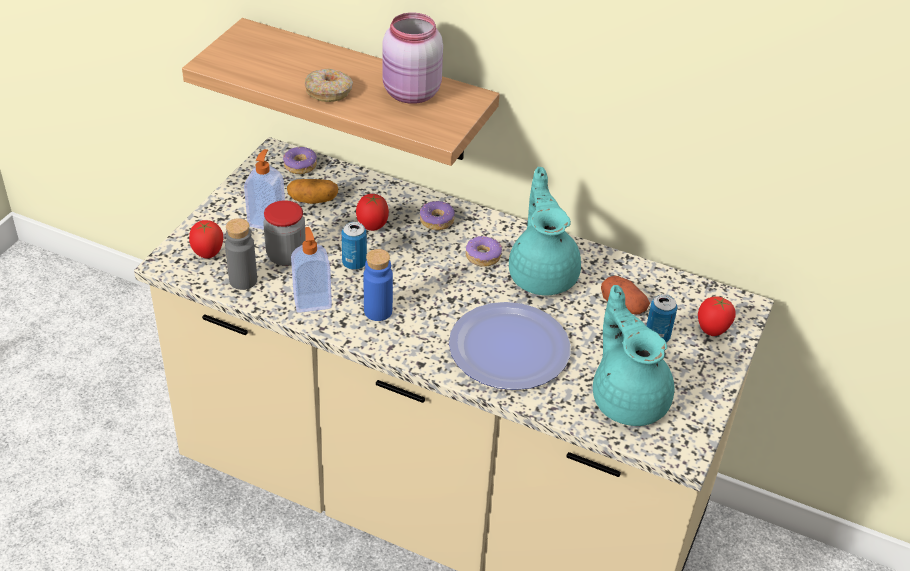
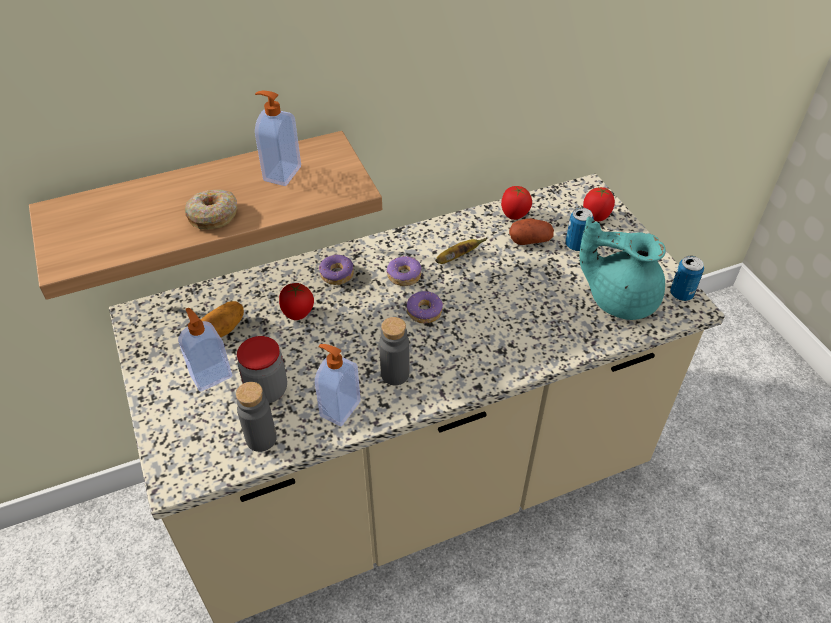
camera: 45 degrees left, 5 degrees up
(207, 254) = (199, 443): tomato -> tomato (514, 216)
(300, 166) = (172, 310): donut -> donut (425, 312)
(354, 263) = (326, 353): can -> can (681, 294)
(378, 311) = (395, 374): blue bottle -> grey bottle
(410, 94) = (281, 173): pink jar -> soap dispenser
(509, 348) = (512, 325): plate -> none
(543, 274) = (457, 257): turquoise teapot -> banana

